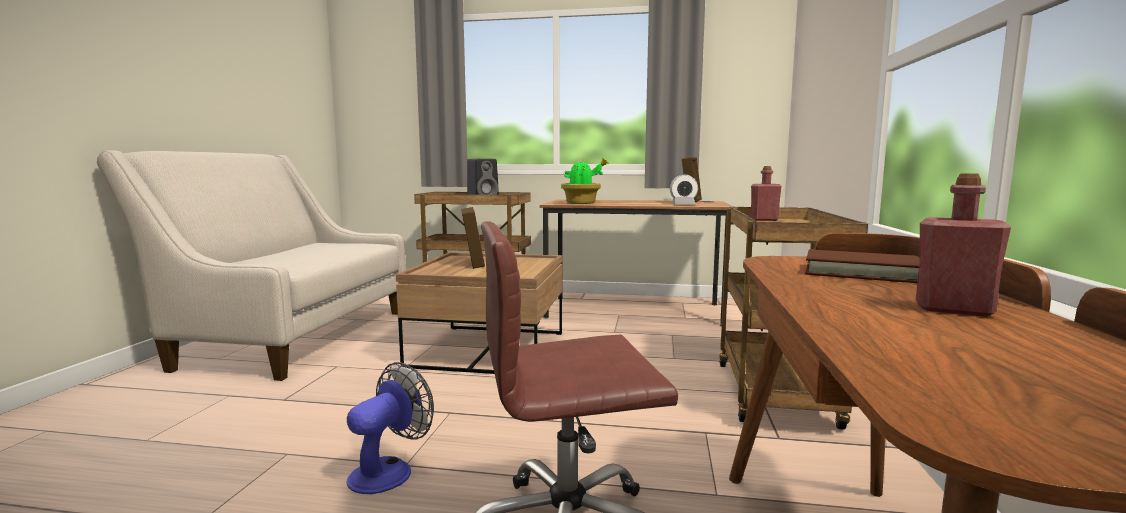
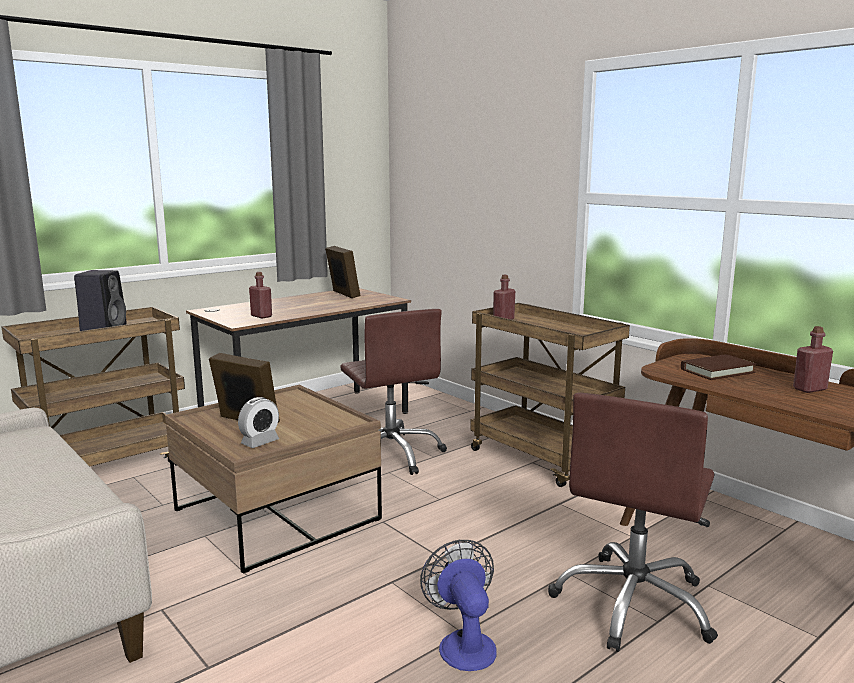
camera: 50 degrees left, 5 degrees up
(582, 203) = (261, 316): potted plant -> red bottle
(644, 345) = (392, 454): none -> brown office chair
(683, 204) = (357, 301): alarm clock -> alarm clock (260, 442)

